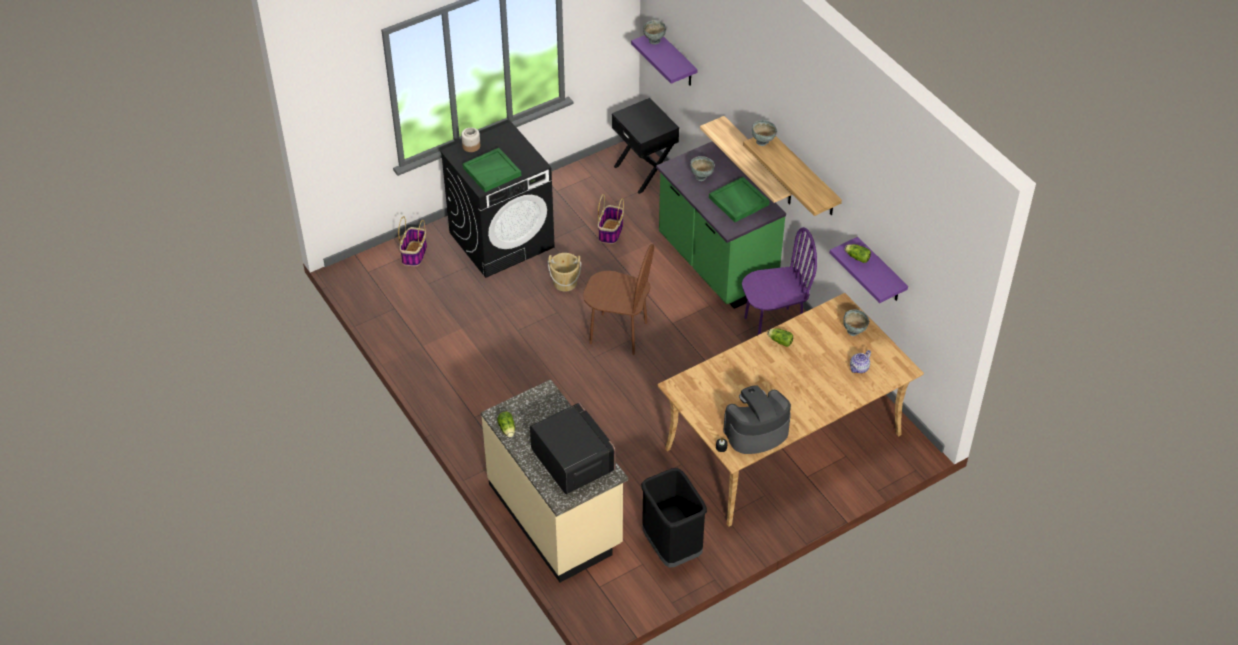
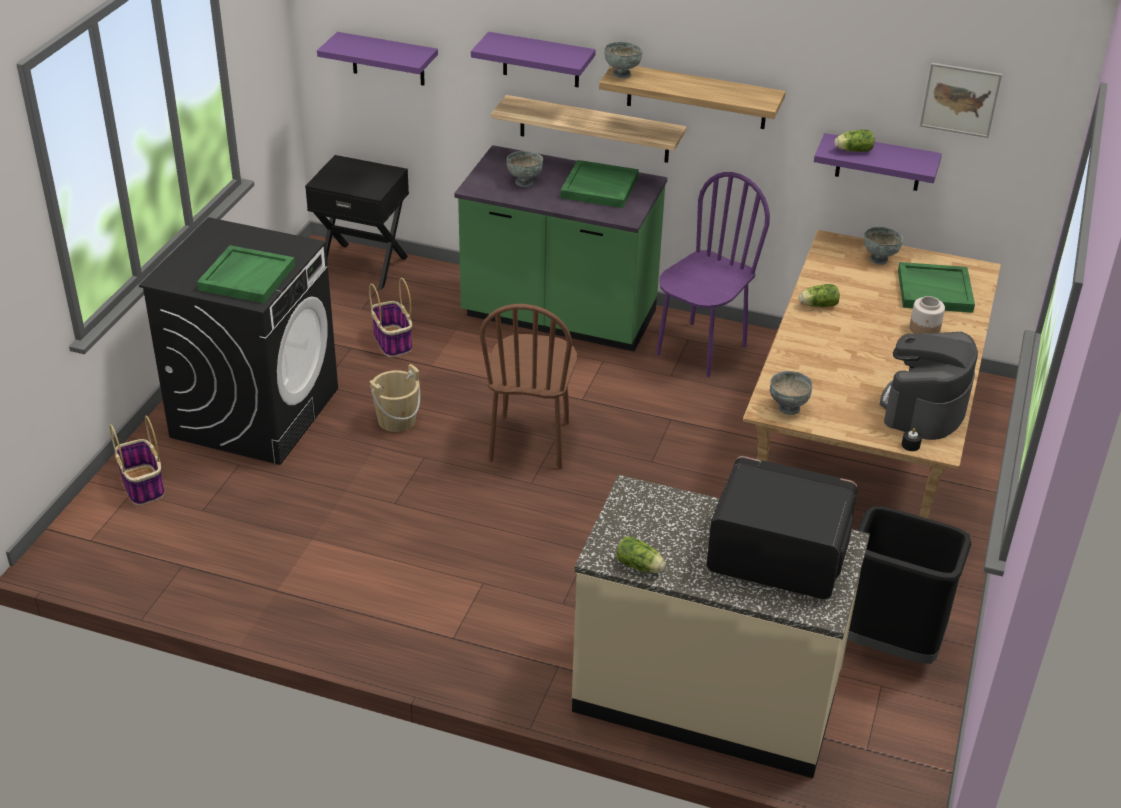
camera: 40 degrees left, 10 degrees down
(471, 146) = (182, 263): jar -> jar (924, 329)
(618, 333) = (530, 442): brown chair -> brown chair turned 120 degrees clockwise
(654, 40) = (347, 41): grey bowl -> grey bowl (788, 408)
(739, 107) = (541, 60): none -> purple shelf
(859, 368) = (935, 290): teapot -> green tray
(917, 260) = (960, 99): none -> picture

